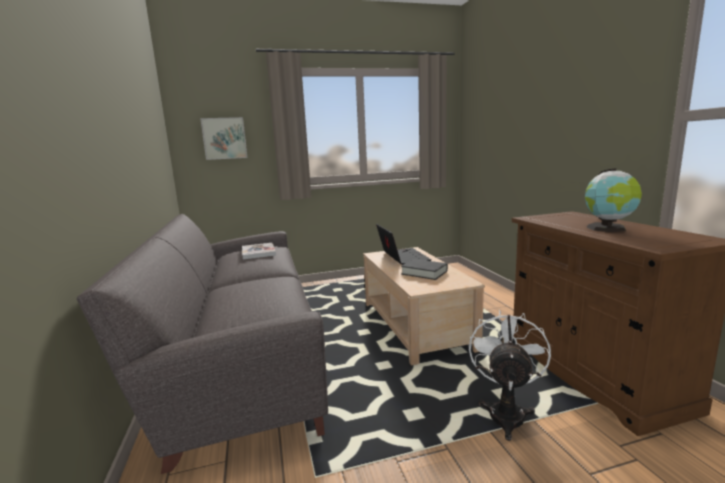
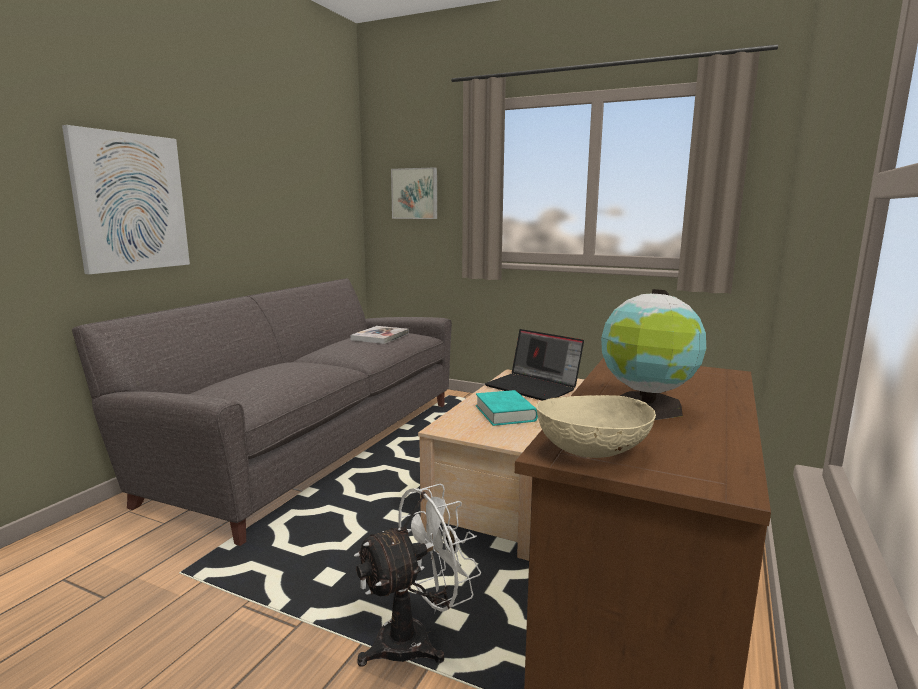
camera: 40 degrees right, 0 degrees up
(79, 147) = (130, 202): none -> picture
(402, 257) = (534, 387): laptop -> laptop turned 105 degrees clockwise
(424, 272) = (505, 413): black book -> turquoise book
(659, 244) = (592, 450): none -> beige bowl

